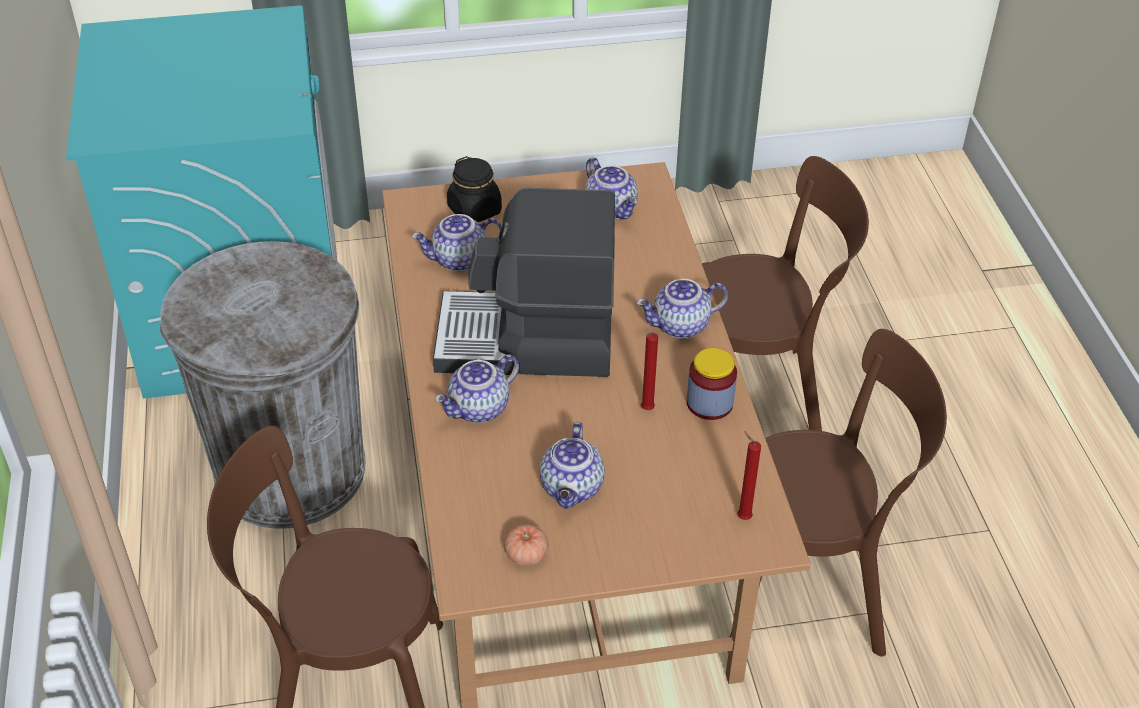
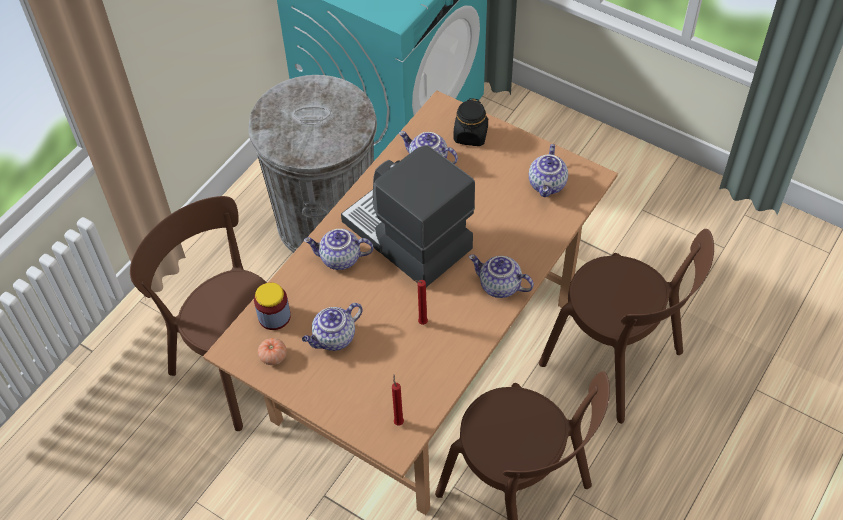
camera: 45 degrees right, 10 degrees up
(709, 403) = (459, 344): jar -> jar (274, 316)

